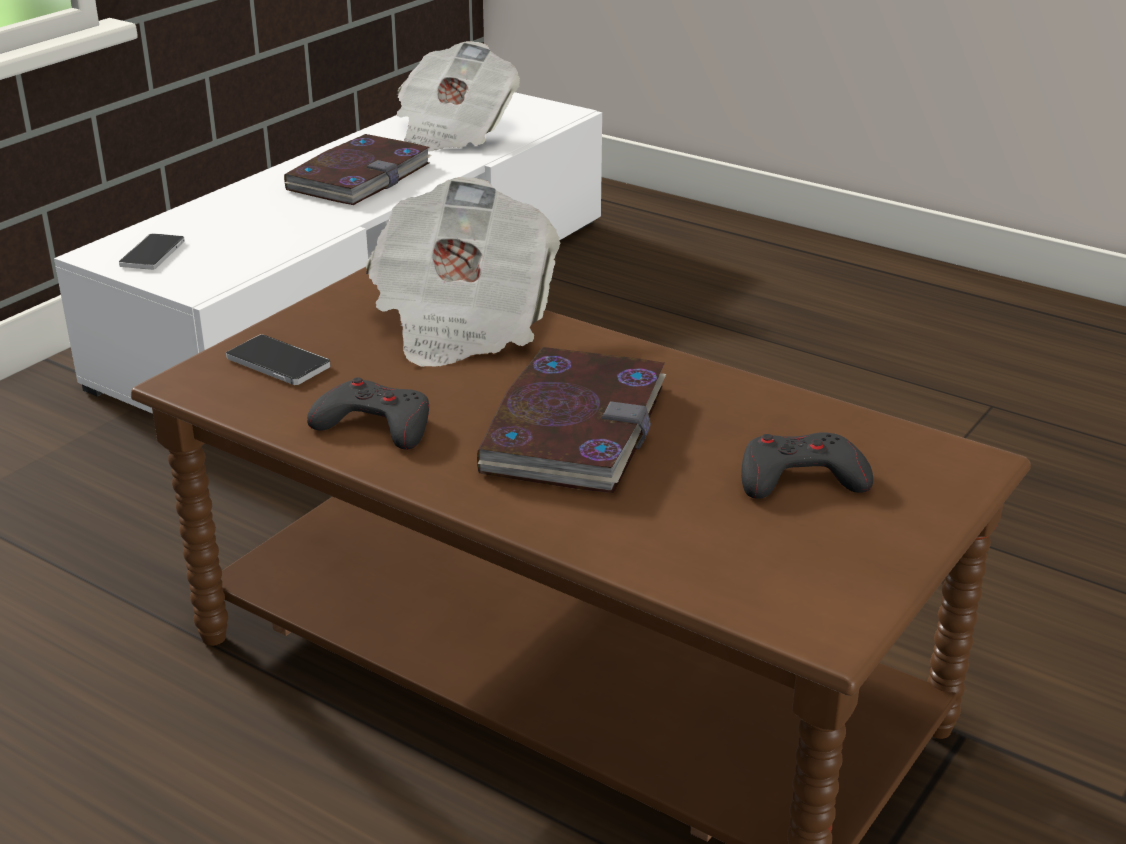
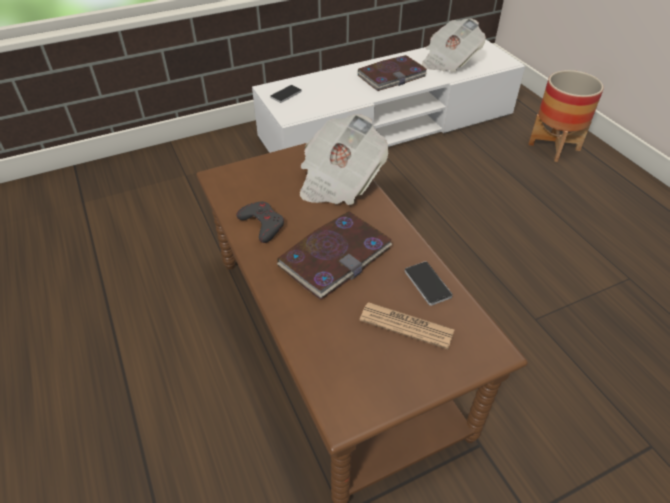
camera: 30 degrees right, 15 degrees up
(278, 363) = (254, 178): phone -> phone (427, 284)
(714, 252) = (554, 147): none -> planter
(800, 477) = (406, 325): grey game controller -> newspaper

